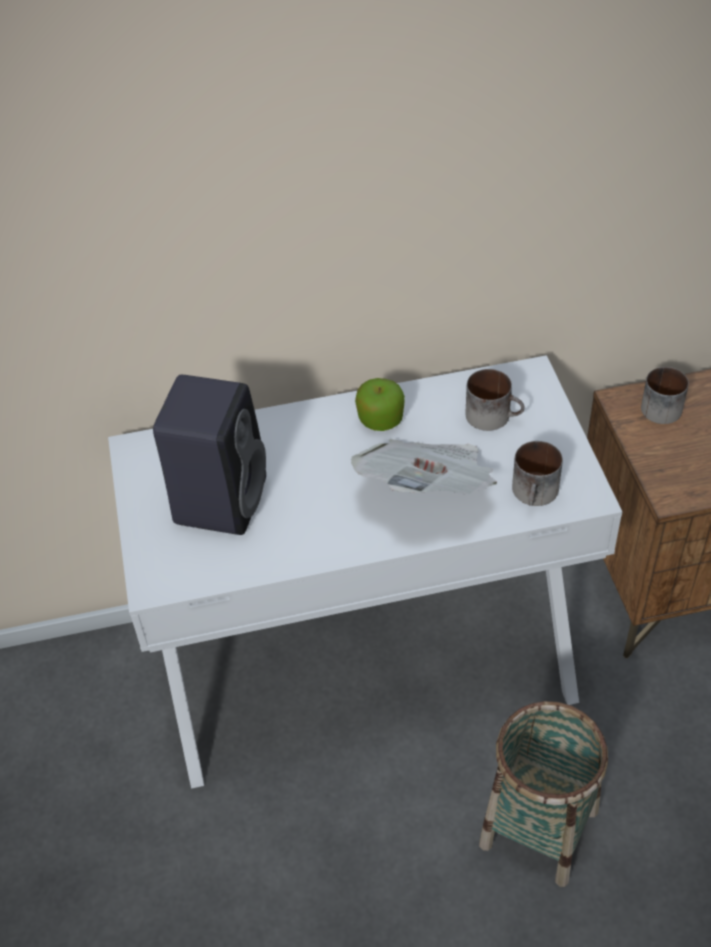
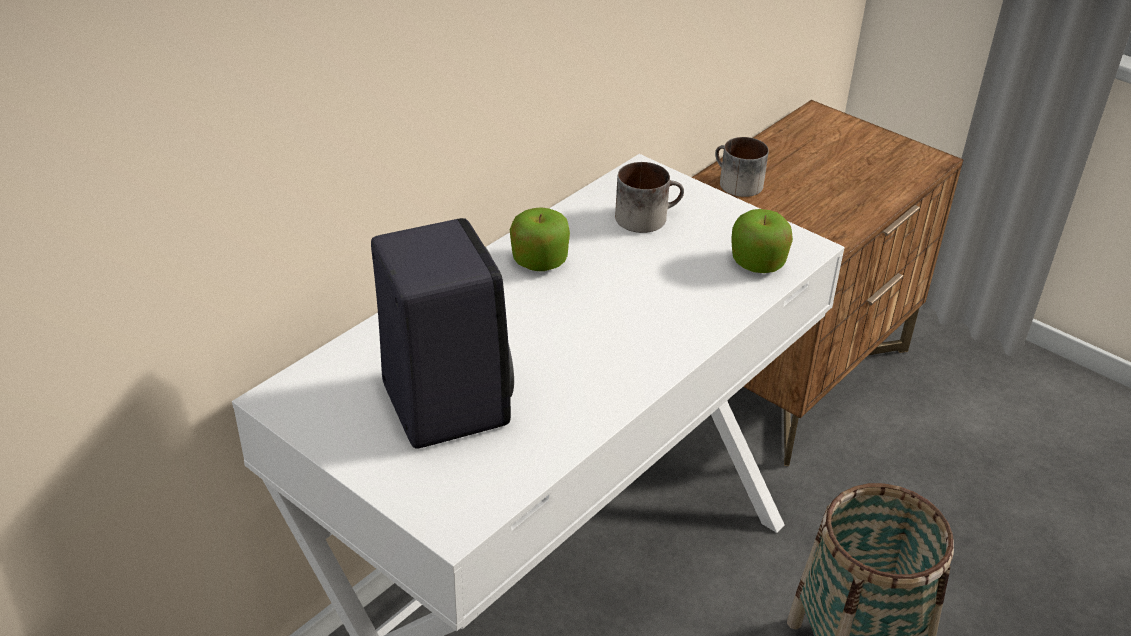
camera: 40 degrees left, 10 degrees down
(428, 490) = (657, 301): newspaper -> none
(536, 494) = (758, 263): mug -> apple

